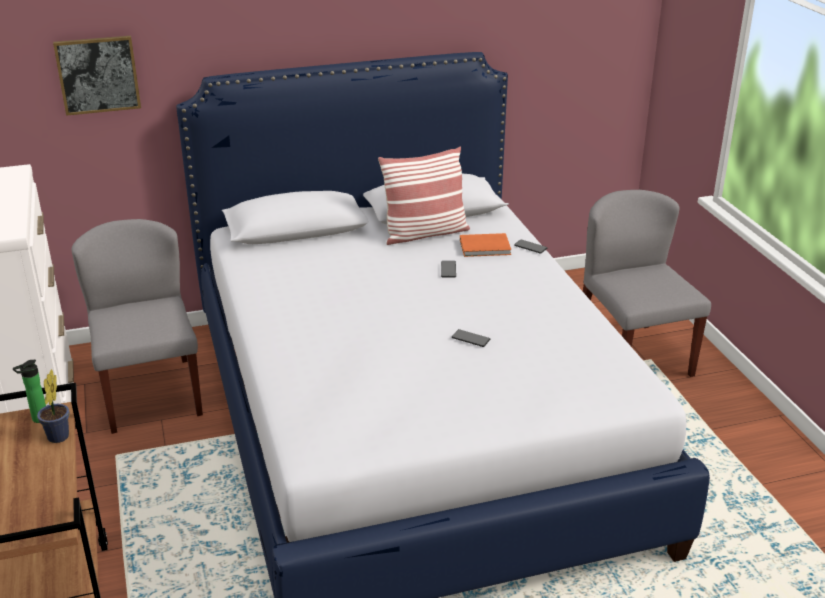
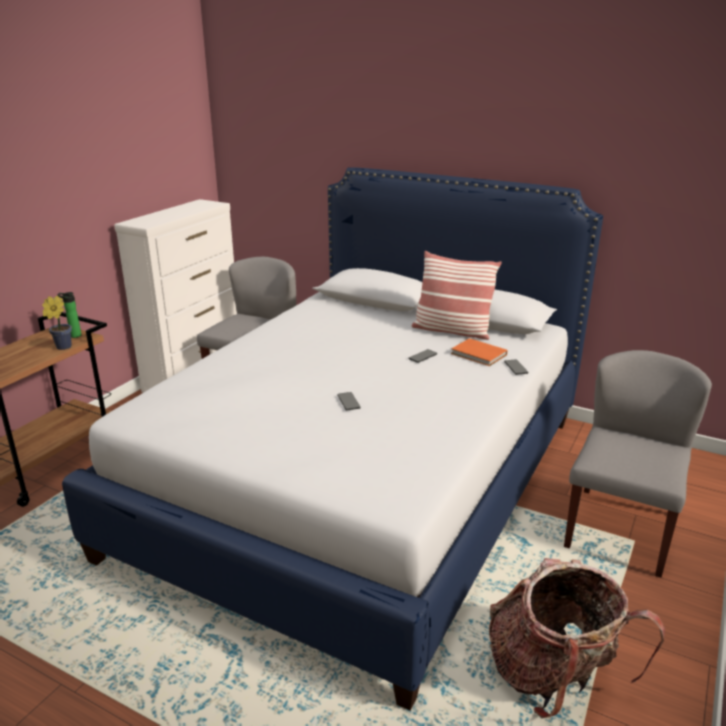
camera: 45 degrees right, 5 degrees down
(98, 75) = (291, 154): picture -> none
(723, 479) = (553, 676): none -> backpack

